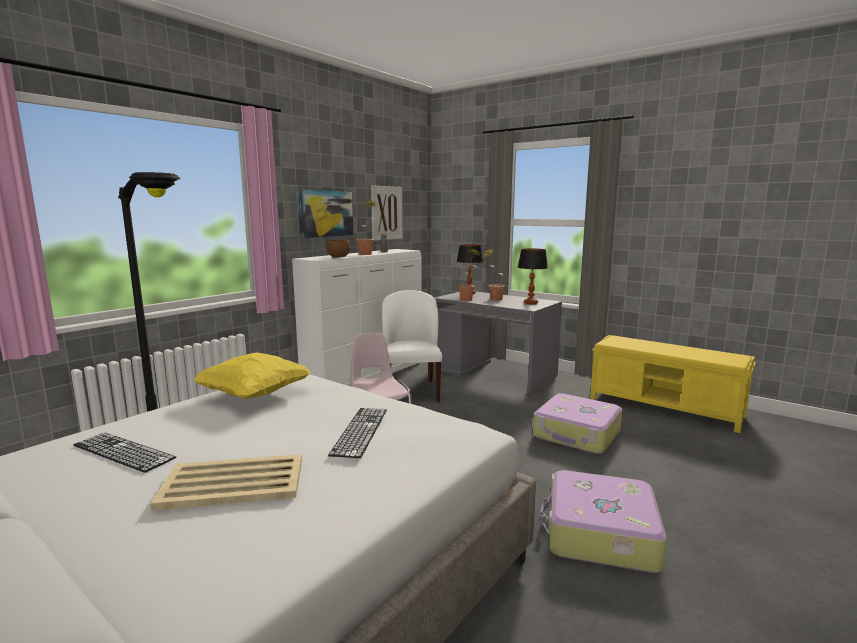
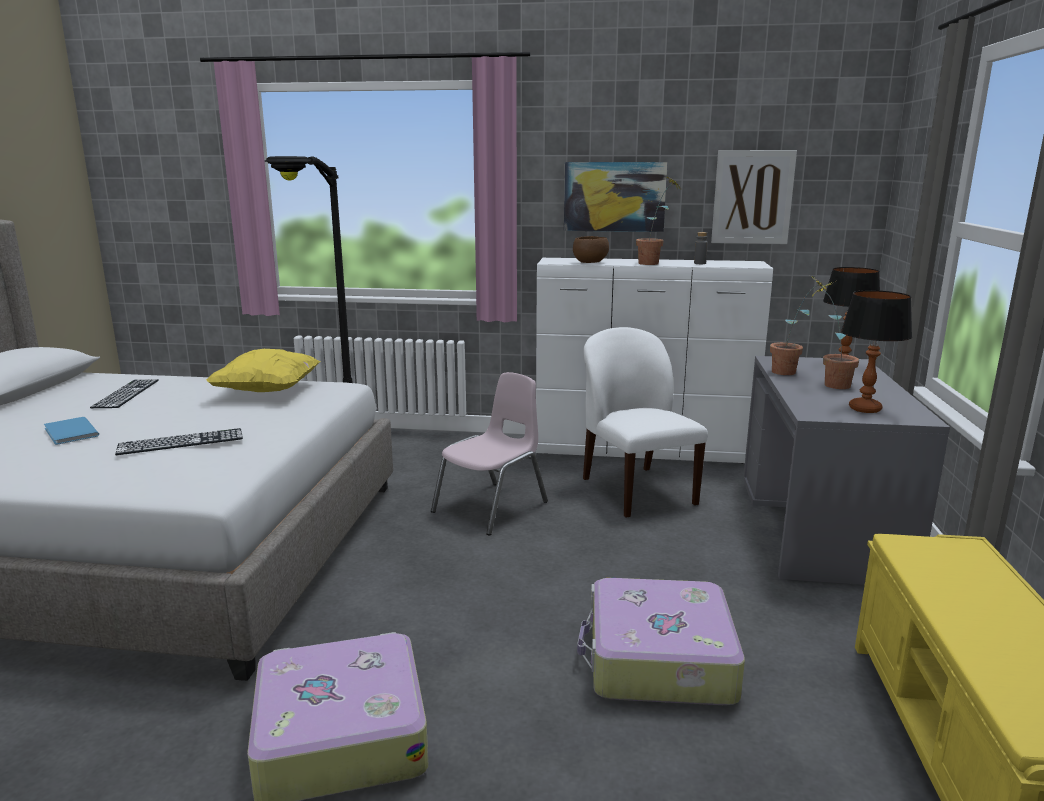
camera: 60 degrees right, 5 degrees up
(235, 483) = (69, 433): beige tray -> blue book
(411, 391) = (636, 490): white chair -> white chair turned 75 degrees counterclockwise

